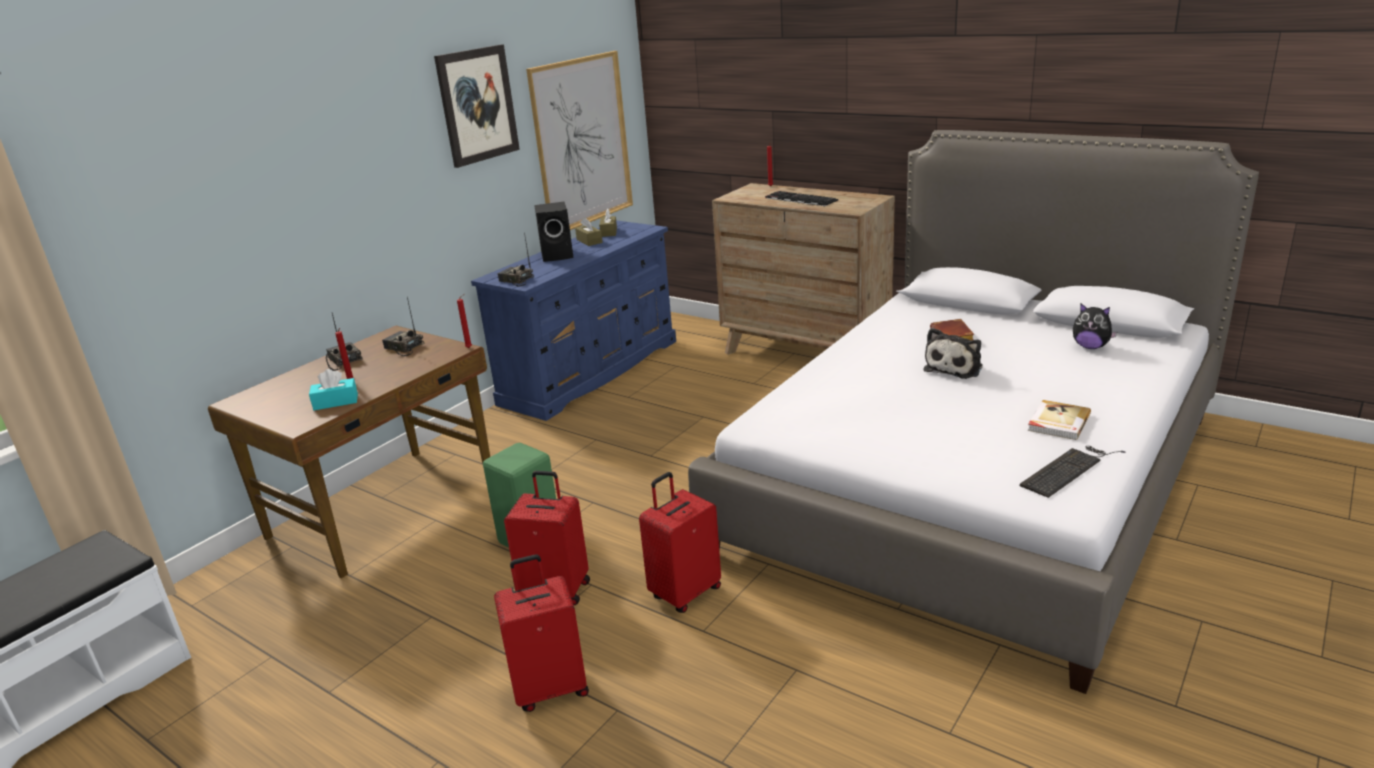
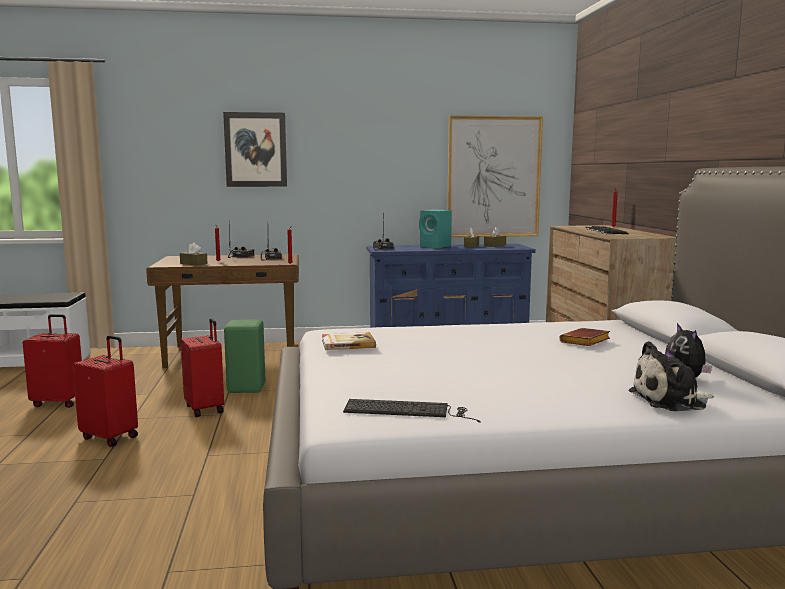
camera: 45 degrees right, 15 degrees down
(336, 402) = (193, 263): turquoise tissue box -> brown tissue box
(477, 105) = (399, 132): picture -> picture (255, 149)
(558, 255) = (436, 246): black speaker -> turquoise speaker
(684, 593) = (242, 438): red suitcase -> red suitcase (59, 402)
(955, 367) = (526, 351): plush toy -> plush toy (671, 400)
(1058, 422) = (494, 394): book -> book (347, 343)

